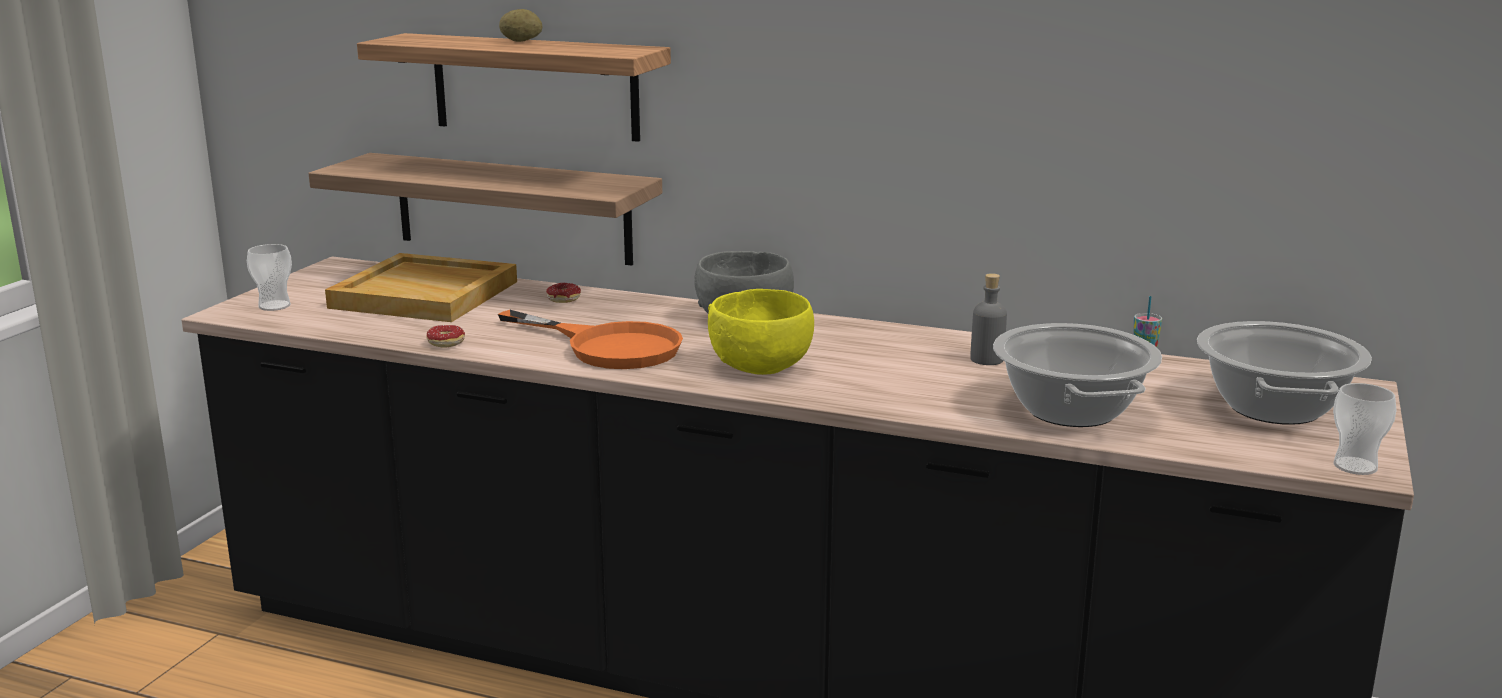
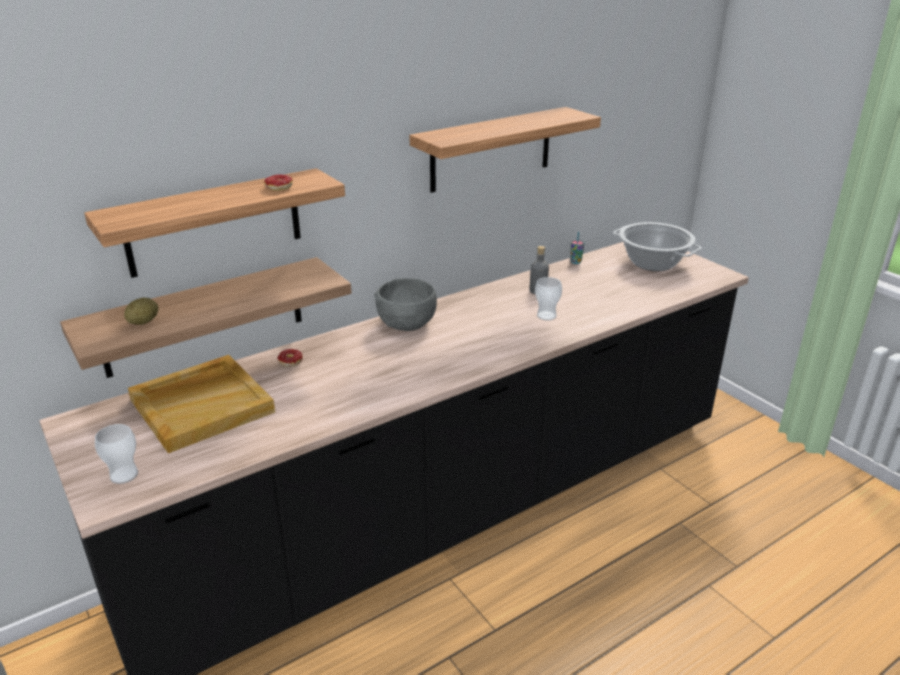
camera: 55 degrees left, 10 degrees up
(439, 344) = (312, 428): donut -> donut (278, 189)
(521, 41) = (214, 192): potato -> potato (144, 322)
(608, 346) = (395, 374): orange frying pan -> none
(761, 366) = (480, 343): yellow bowl -> none
(977, 89) = (491, 149): none -> shelf
(1072, 411) = (617, 298): cooking pot -> none
(1355, 466) = (719, 274): cup -> cup (546, 316)

